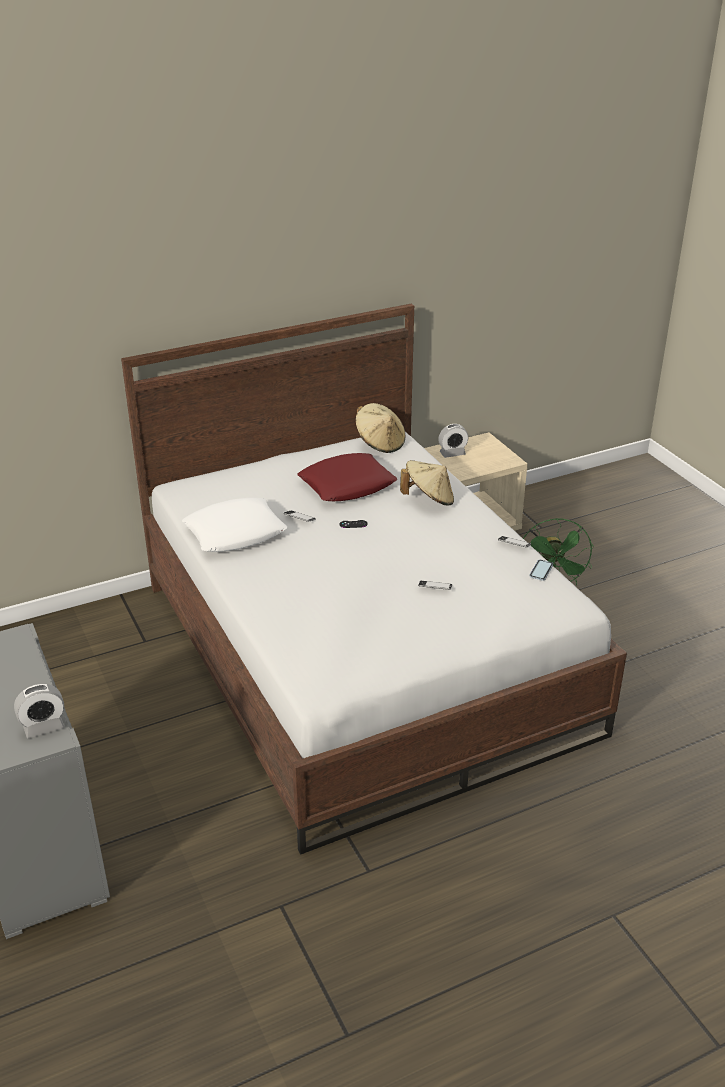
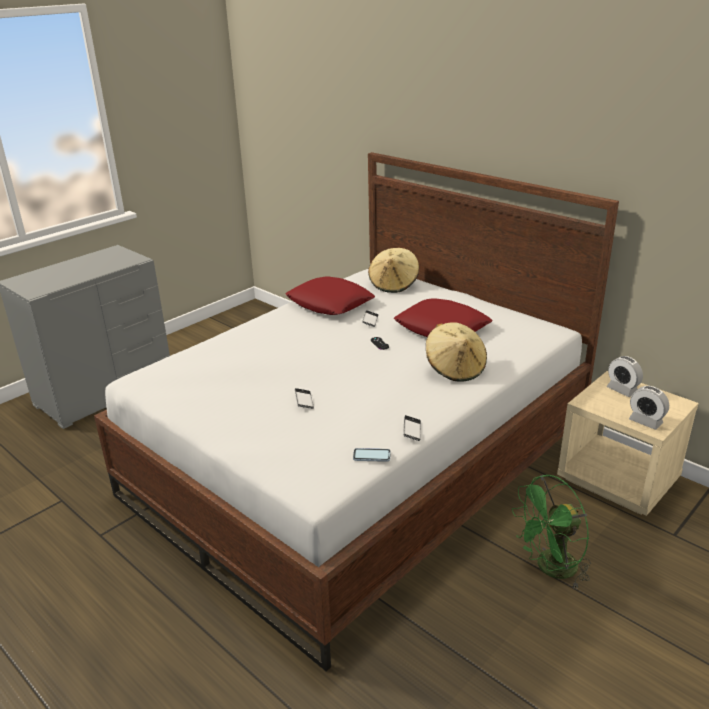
camera: 70 degrees right, 5 degrees down
(43, 727) = (46, 287): alarm clock -> alarm clock (645, 421)
(235, 532) = (330, 303): white pillow -> red pillow
(380, 443) = (531, 326): beige hat -> beige hat (394, 284)

